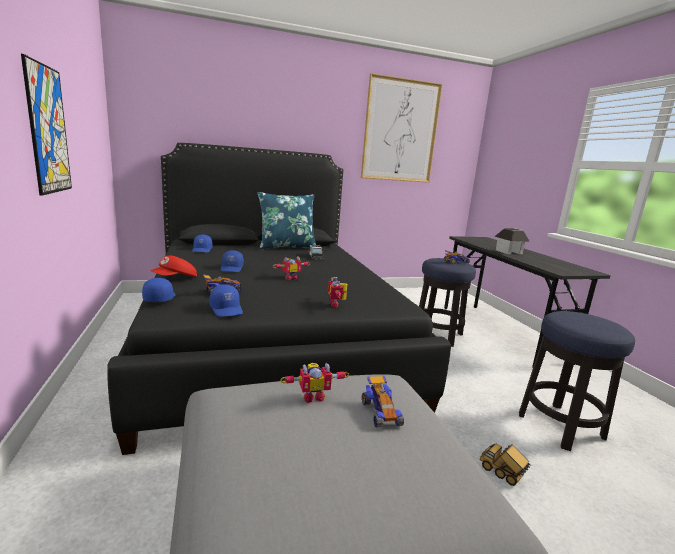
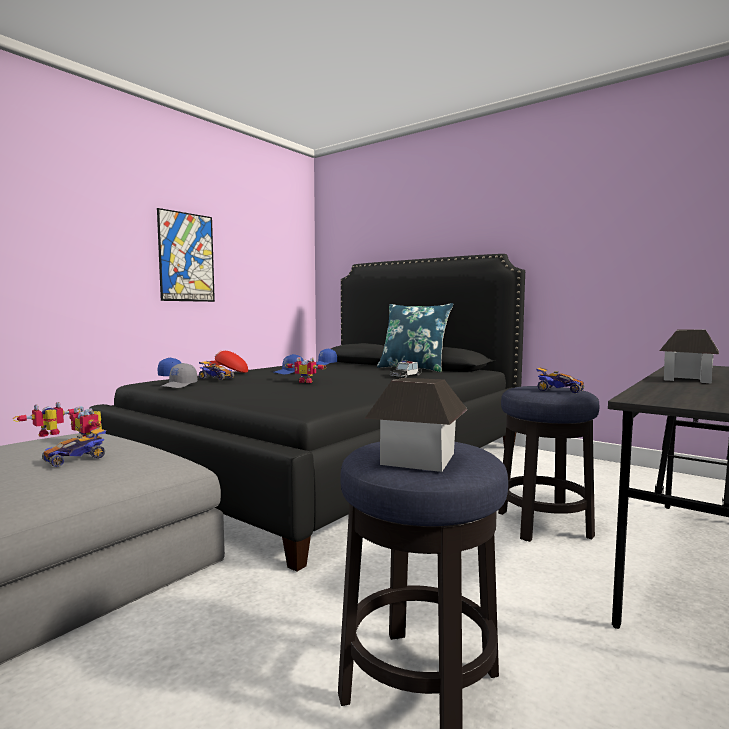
camera: 55 degrees right, 10 degrees down
(227, 309) = (179, 385): blue cap -> grey cap
(336, 304) = (255, 396): toy robot -> toy robot (50, 435)
(400, 131) = (626, 199): picture -> none
(502, 473) = (211, 646): toy truck -> none
(602, 326) = (417, 458): none -> toy house

